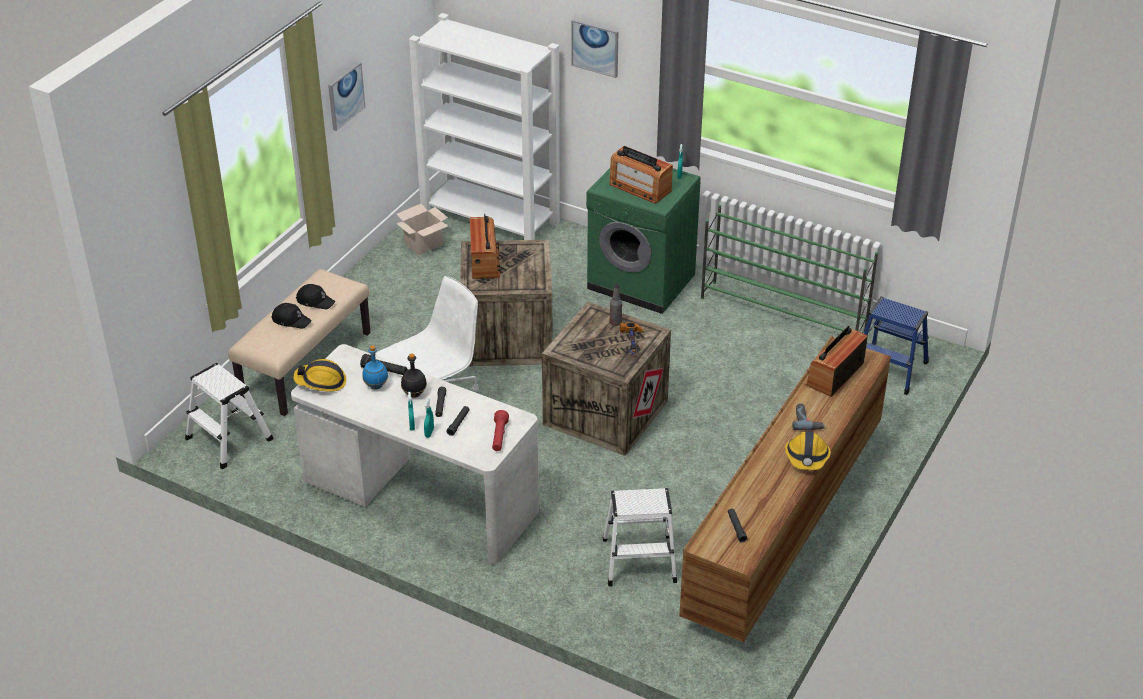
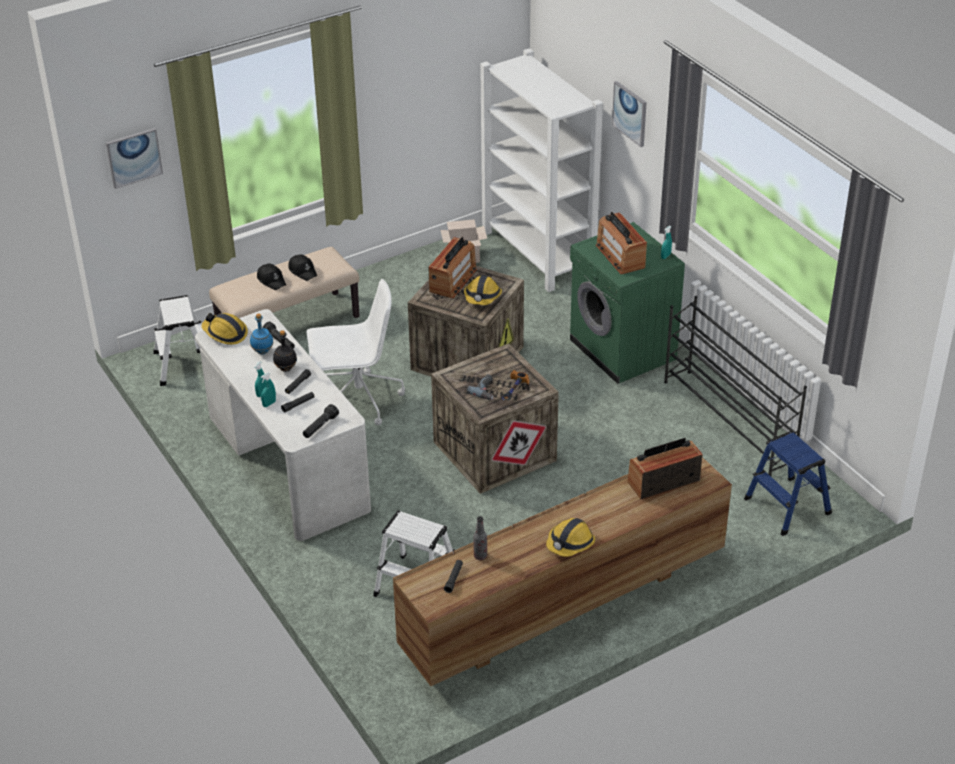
camera: 30 degrees right, 0 degrees up
(345, 95) = (396, 99): picture -> picture (134, 157)
(499, 436) = (320, 427): red flashlight -> black flashlight
(526, 267) = (482, 297): none -> hard hat
(615, 322) = (515, 369): bottle -> bottle (480, 556)
(783, 315) = (728, 422): green shoe rack -> black shoe rack
(807, 420) = (600, 512): power drill -> power drill (486, 390)

